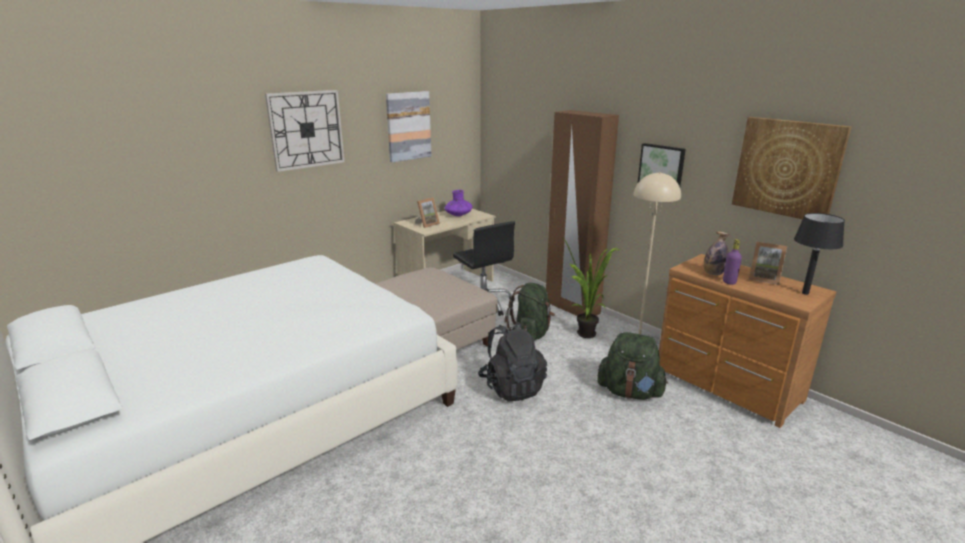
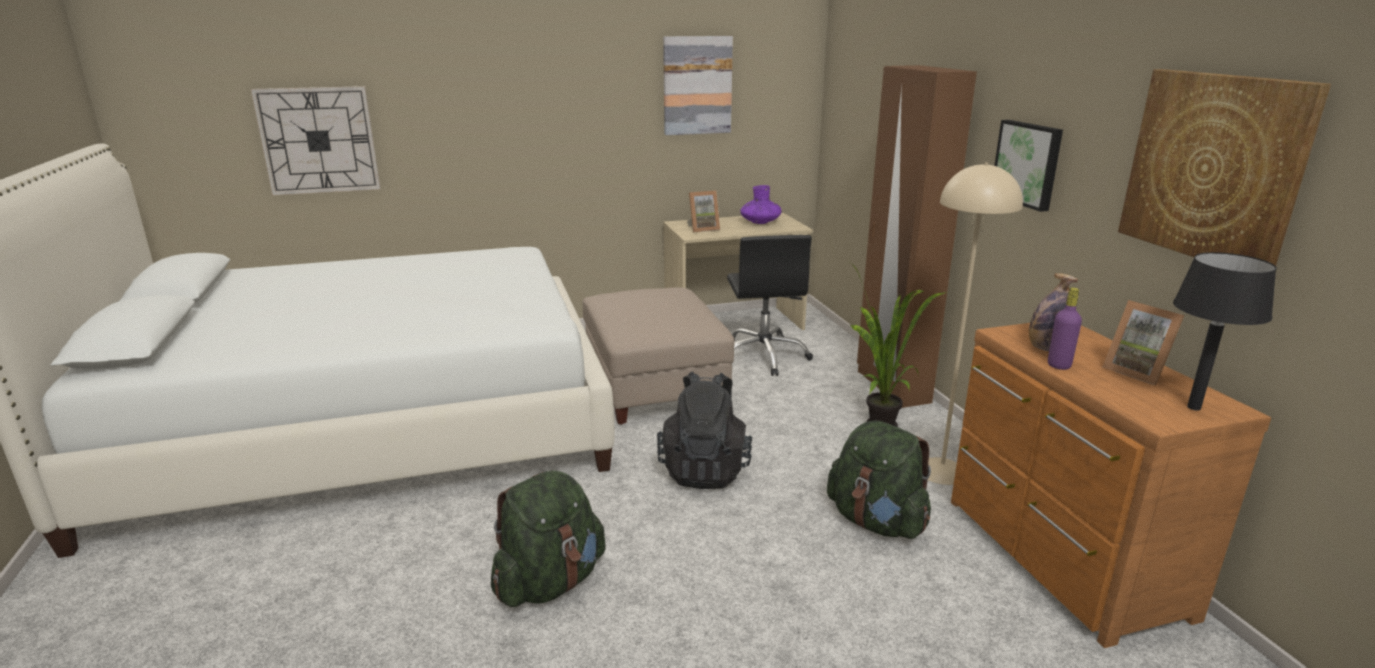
camera: 25 degrees right, 0 degrees up
(306, 130) = (542, 79): wall clock -> wall clock (318, 140)
(531, 334) = (796, 408): green backpack -> green backpack (550, 582)

